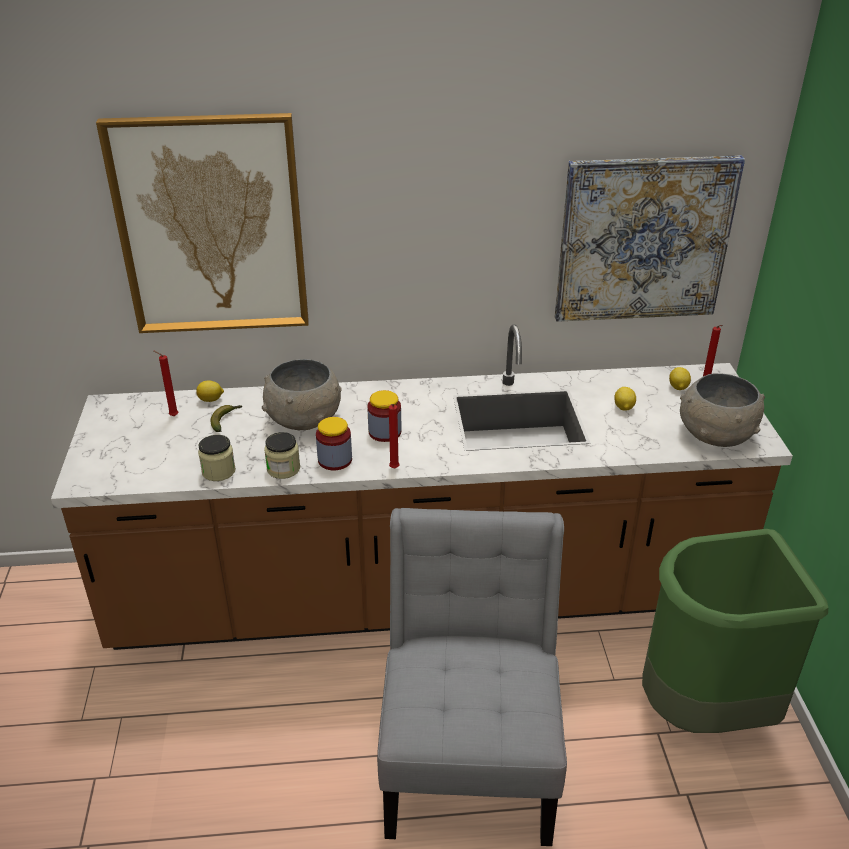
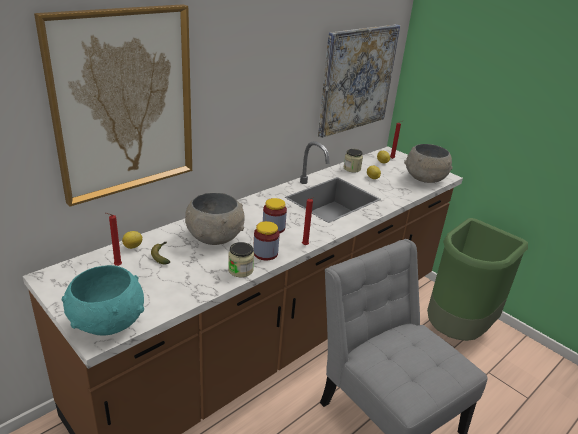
camera: 40 degrees left, 5 degrees down
(102, 471) = (107, 323): none -> turquoise bowl
(218, 471) = (199, 288): jar -> jar (352, 168)

